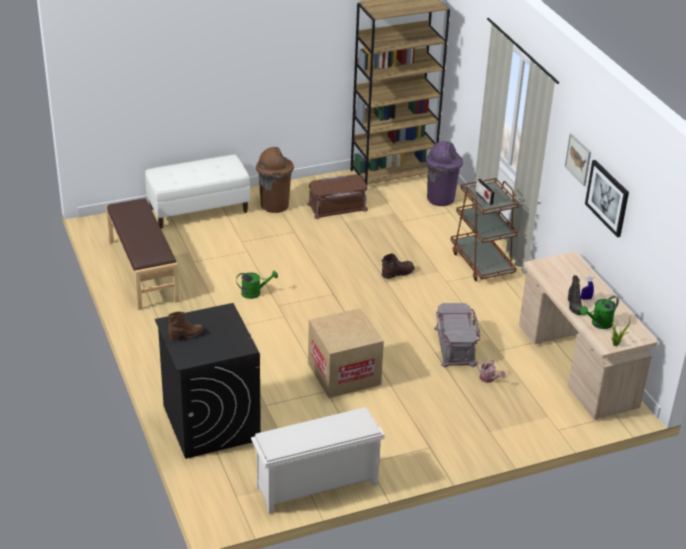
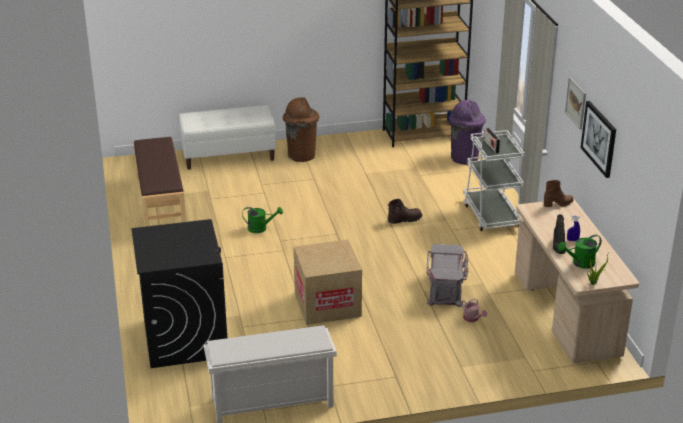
camera: 10 degrees right, 5 degrees down
(186, 335) = (156, 244): brown boot -> brown boot (558, 204)
(337, 206) = (361, 160): brown storage box -> none
(482, 262) = (491, 215): brown cart -> white cart

